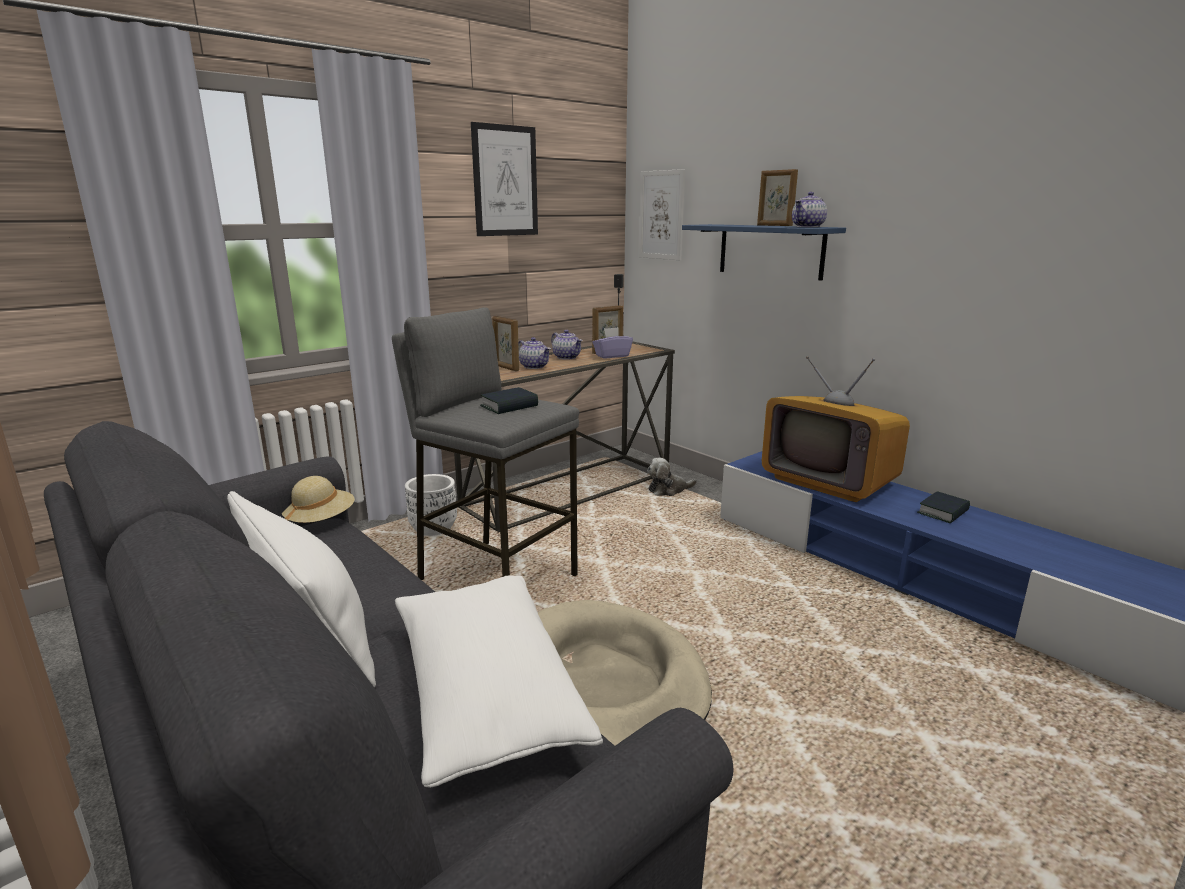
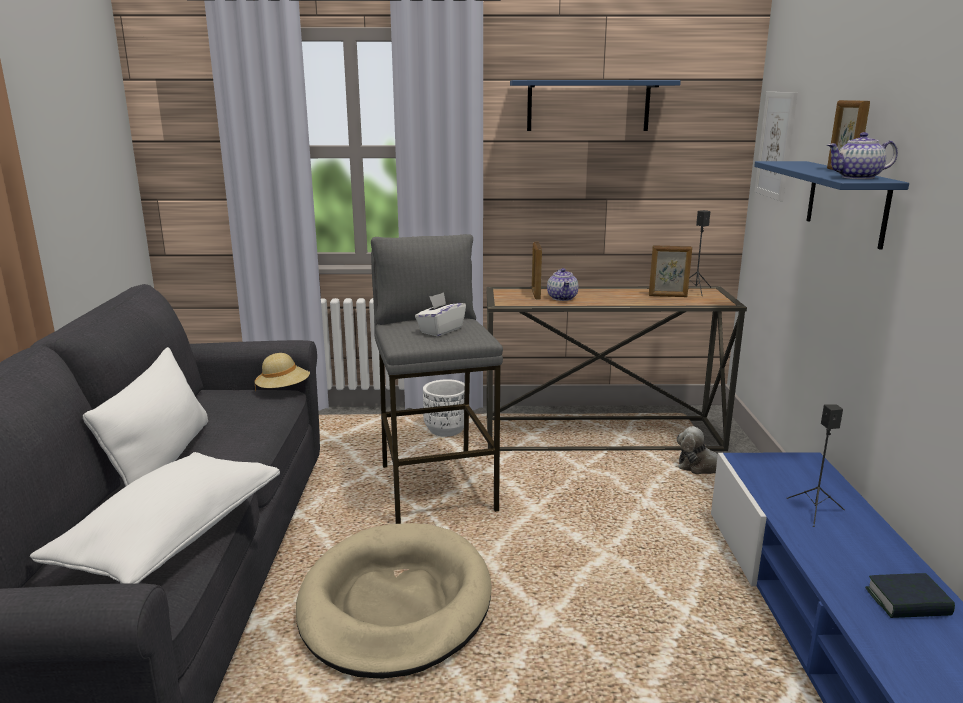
camera: 40 degrees right, 0 degrees up
(505, 181) = (588, 106): picture -> blue shelf
(509, 406) = (440, 330): book -> white tissue box
(567, 357) = (614, 294): teapot -> none
(612, 356) = (660, 301): purple tissue box -> none
(829, 481) = (815, 511): television -> black speaker

